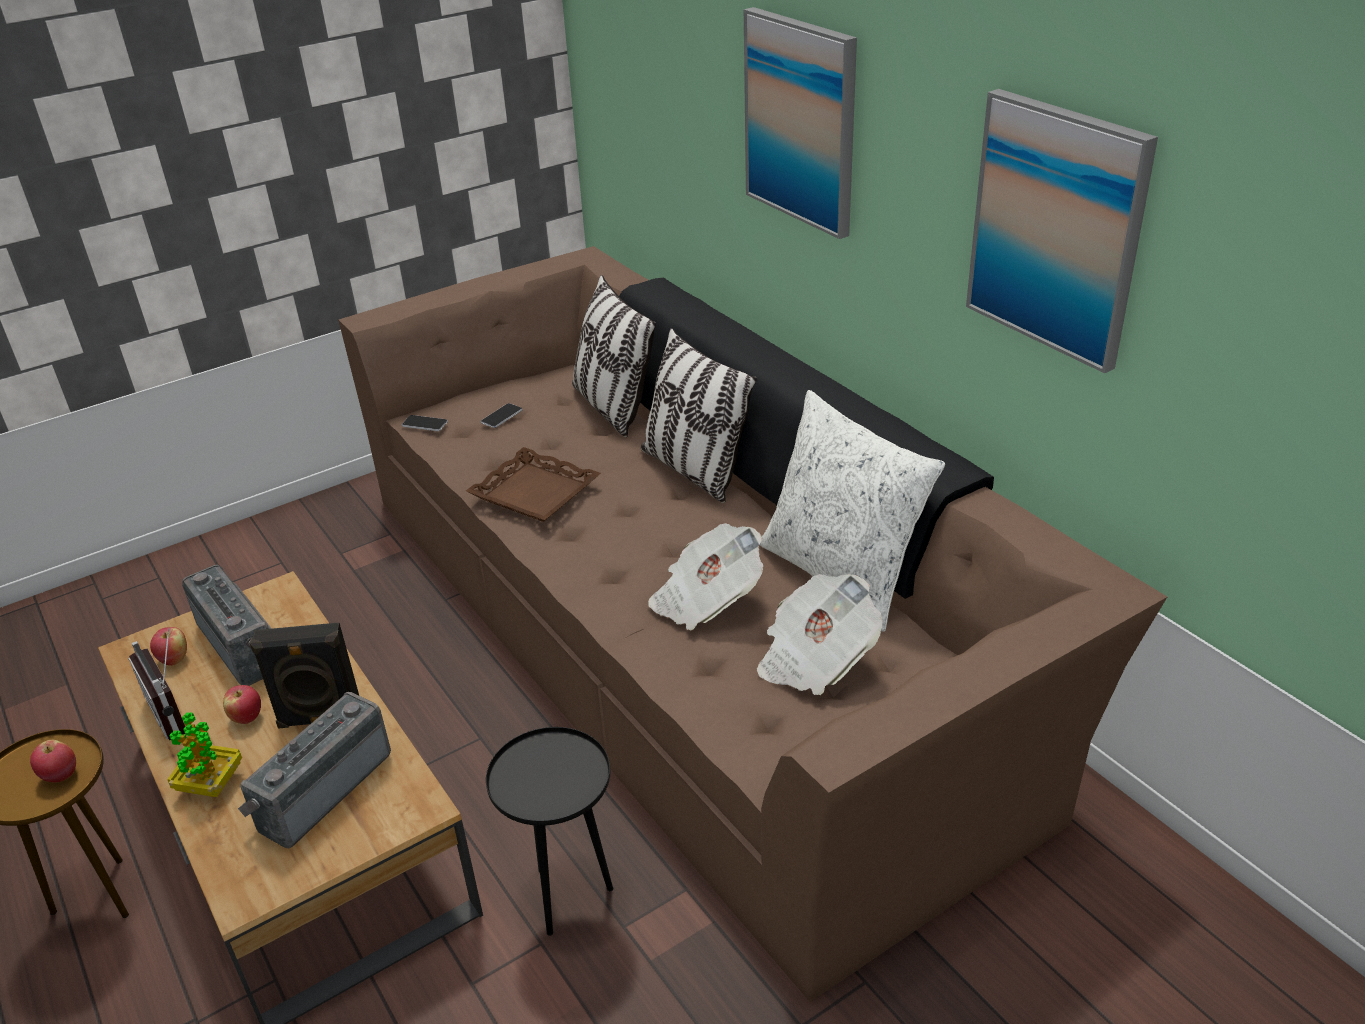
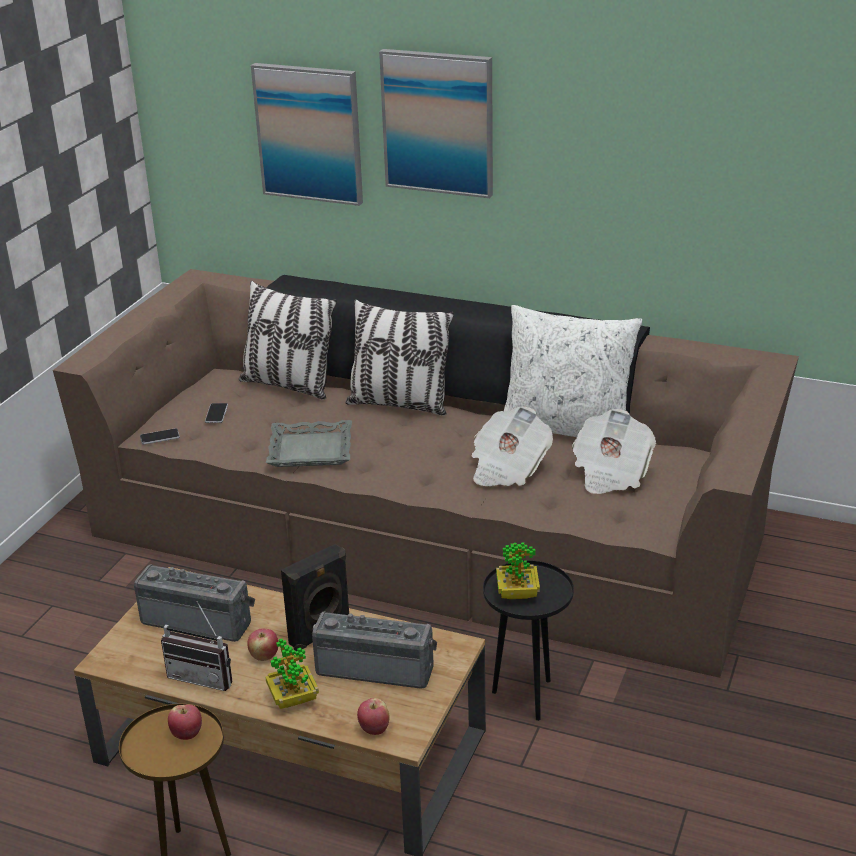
camera: 35 degrees left, 5 degrees down
(174, 659) = (152, 650): apple -> apple (374, 729)
(321, 789) = (376, 667): radio -> radio turned 105 degrees clockwise
(533, 774) = (517, 593): none -> potted plant
(534, 493) = (310, 451): brown tray -> grey tray
(1057, 229) = (678, 151): picture -> picture (309, 133)

